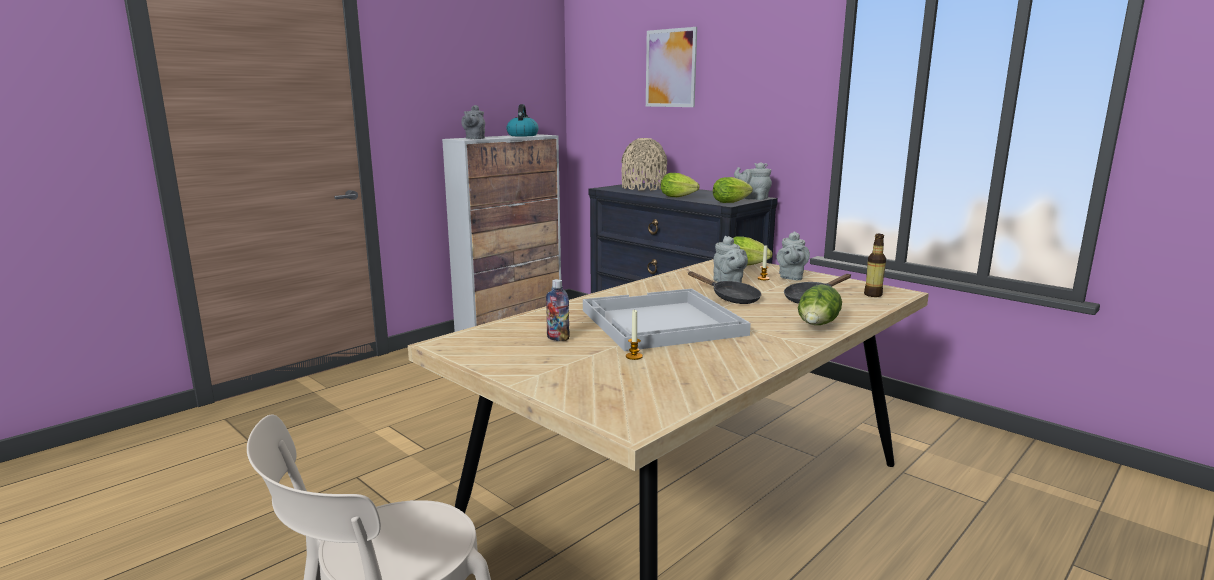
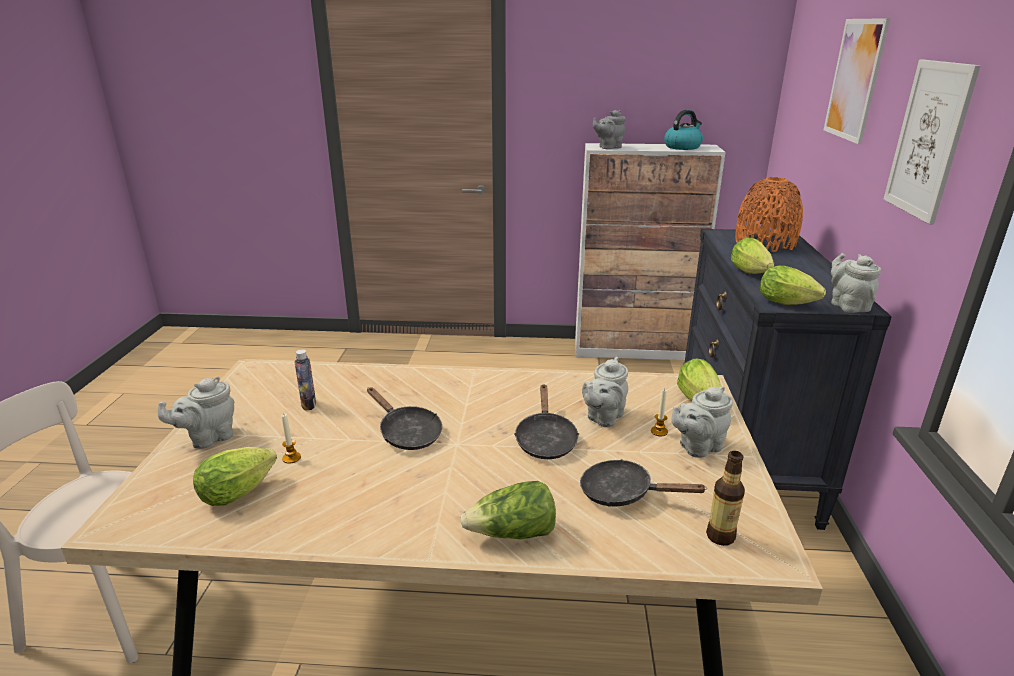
camera: 50 degrees right, 10 degrees up
(546, 376) = (208, 438): none -> grey teapot
(643, 188) = (764, 243): beige vase -> orange vase
(655, 378) = (242, 491): none -> lettuce
(661, 323) = (407, 433): white tray -> black frying pan
(765, 91) = (928, 140): none -> picture

